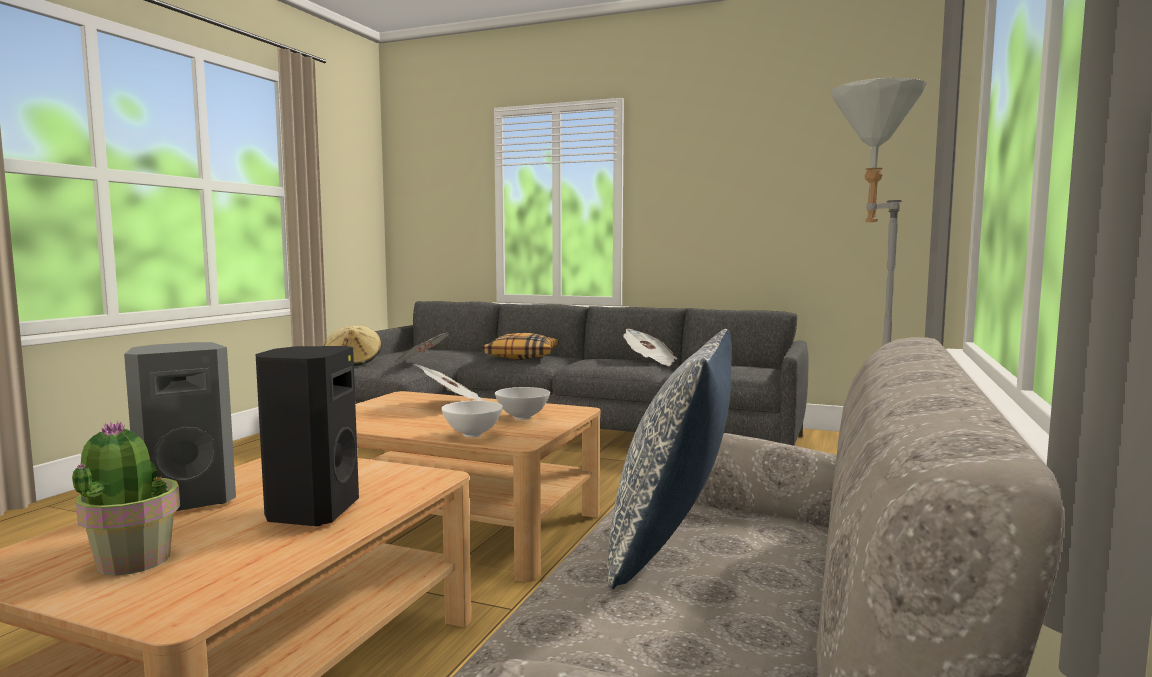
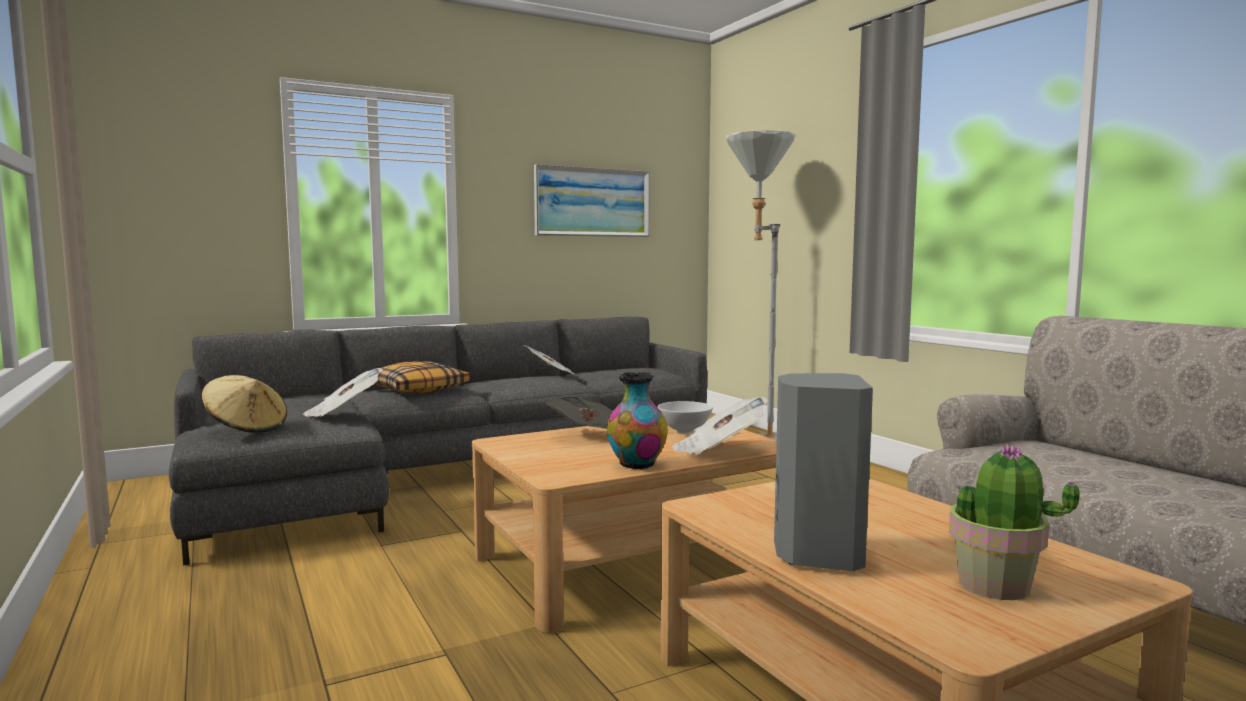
camera: 50 degrees left, 0 degrees up
(310, 512) = (903, 521): black speaker -> none
(386, 427) = (636, 465): none -> vase
(472, 434) = (718, 450): white bowl -> newspaper
(672, 543) = (1049, 464): pillow -> none
(765, 186) = (592, 202): none -> picture

